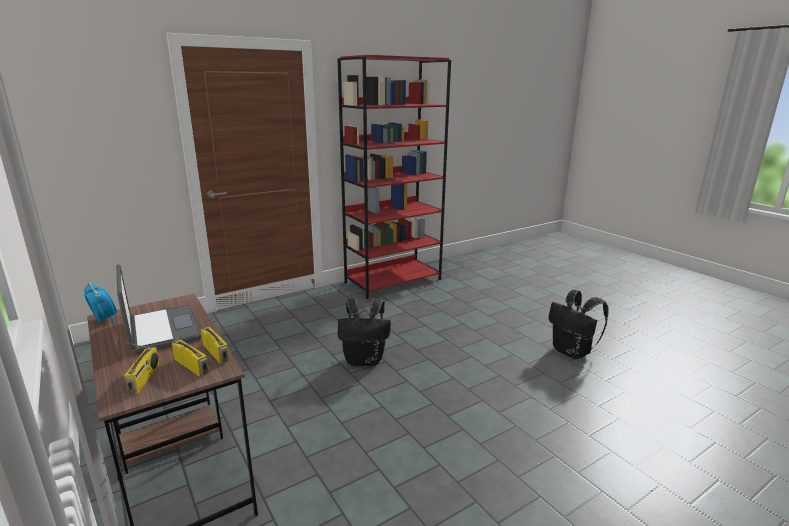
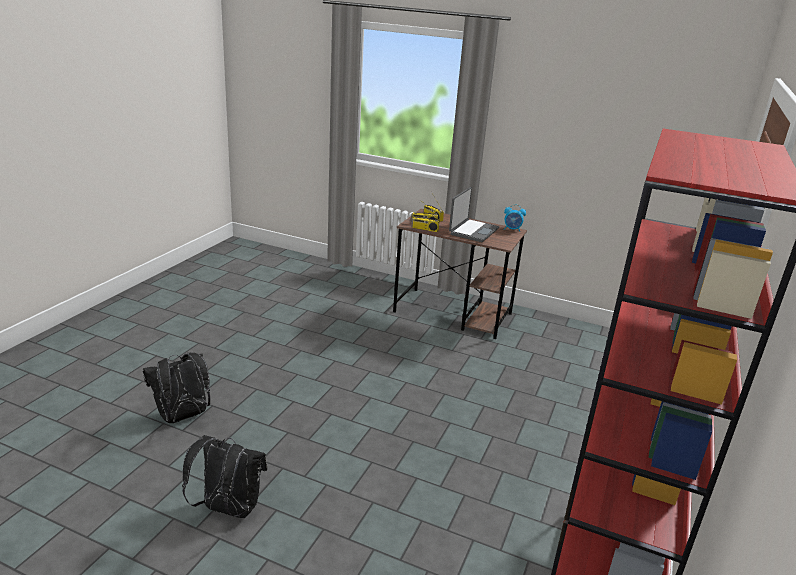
camera: 145 degrees right, 5 degrees up
(161, 330) = (473, 231): laptop -> laptop turned 90 degrees counterclockwise
(365, 360) = (448, 410): black backpack -> black backpack (182, 417)

